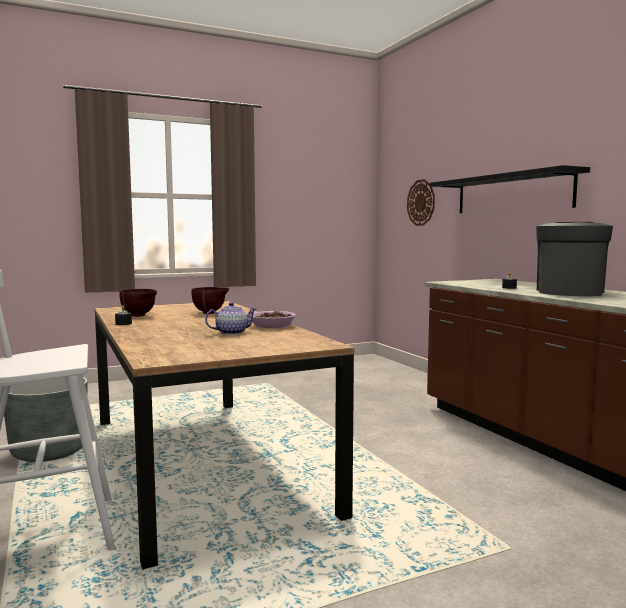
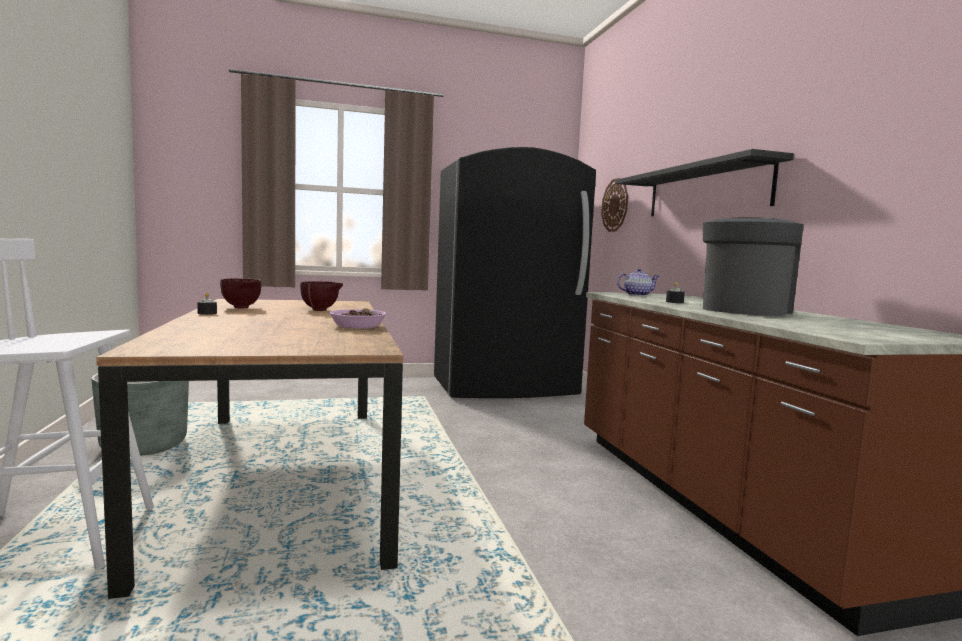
camera: 10 degrees right, 0 degrees up
(231, 333) = (296, 329): teapot -> teapot (636, 295)
(332, 369) = (505, 387): none -> black fridge

